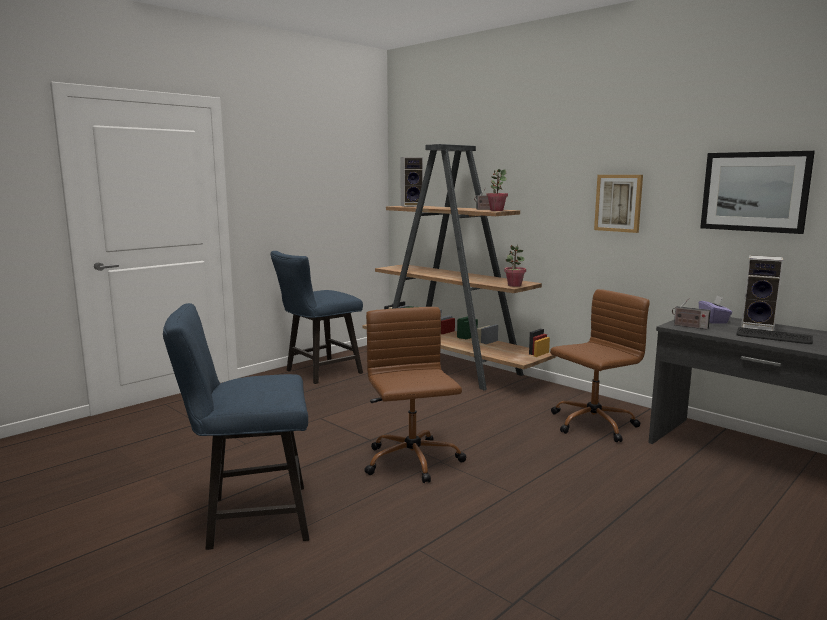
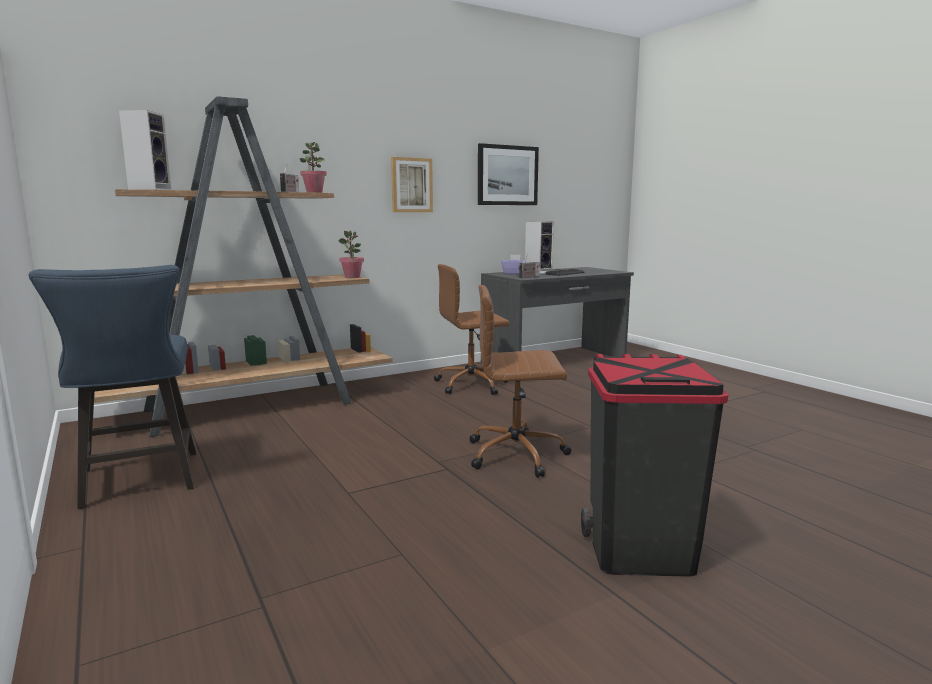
camera: 75 degrees left, 0 degrees up
(249, 518) = (639, 552): blue chair -> black trash can
(591, 424) = (472, 384): brown office chair -> brown office chair turned 90 degrees counterclockwise

